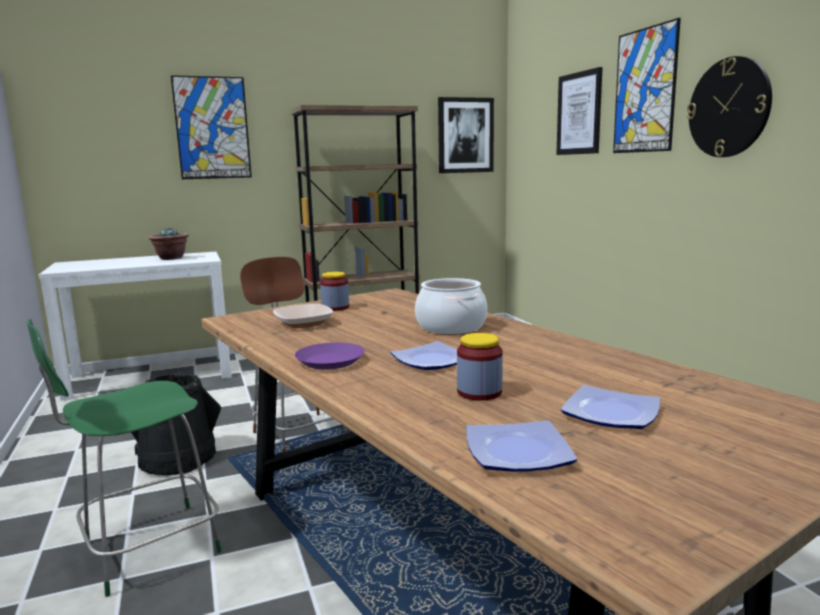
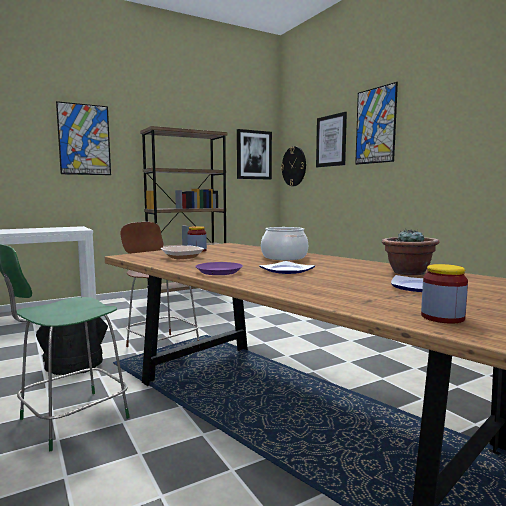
camera: 10 degrees left, 5 degrees down
(171, 258) = (53, 229): potted plant -> potted plant (408, 272)
(479, 392) = (331, 282): jar -> jar (442, 317)
(520, 453) = (381, 303): plate -> none
(729, 108) = (430, 134): wall clock -> wall clock (294, 166)

